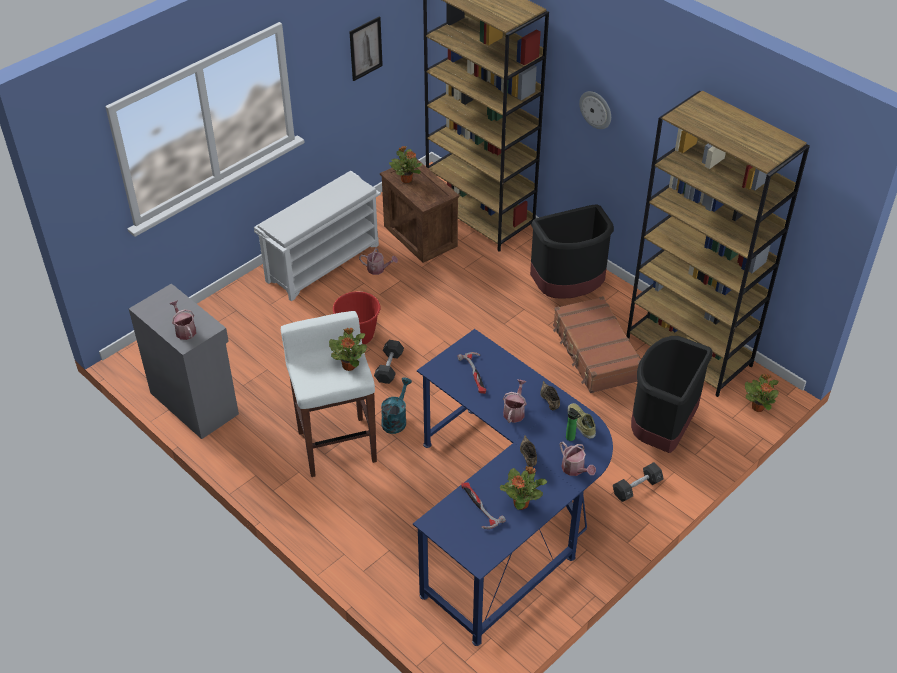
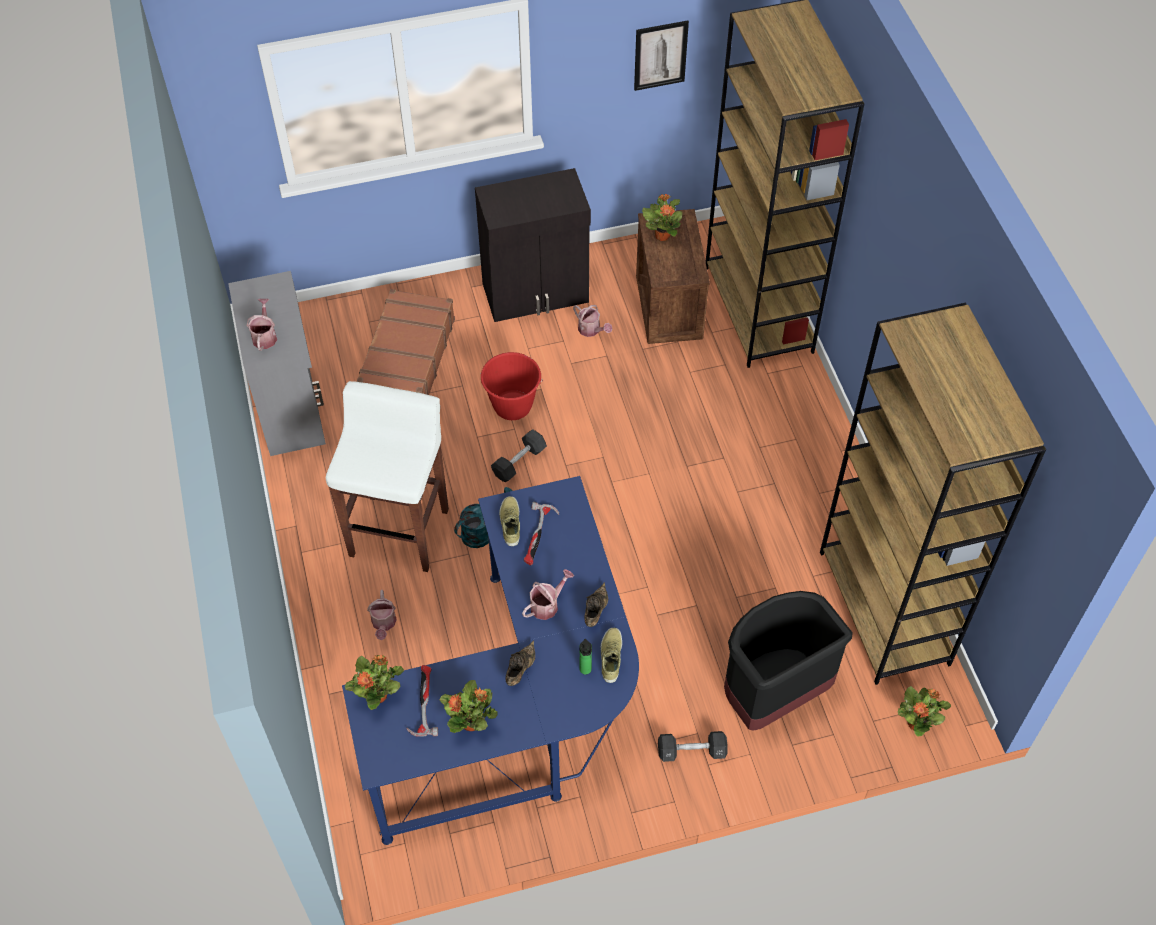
camera: 30 degrees right, 10 degrees up
(323, 262) = (536, 294): white shoe rack -> black cabinet
(349, 365) = (405, 459): potted plant -> potted plant (378, 695)
(450, 375) = (509, 523): none -> beige shoe
(568, 290) = (794, 457): black trash can -> none
(575, 469) = (561, 712): watering can -> watering can (384, 624)
(595, 353) = (766, 555): brown suitcase -> brown suitcase (407, 359)
(596, 109) = (884, 254): wall clock -> none

